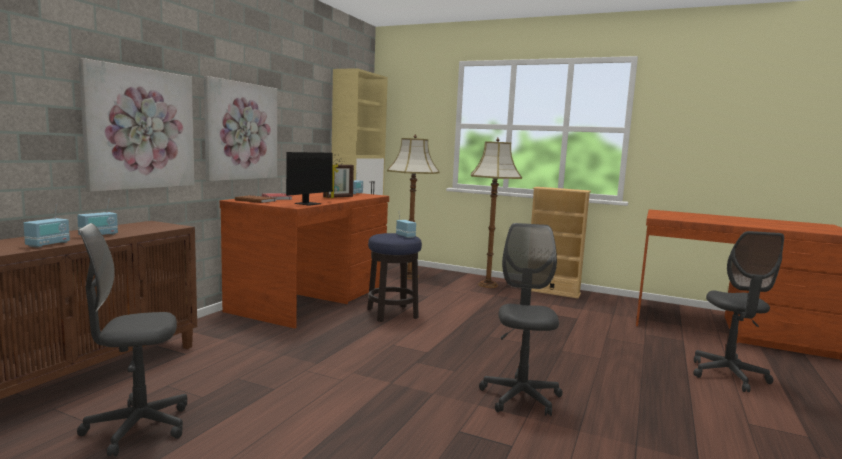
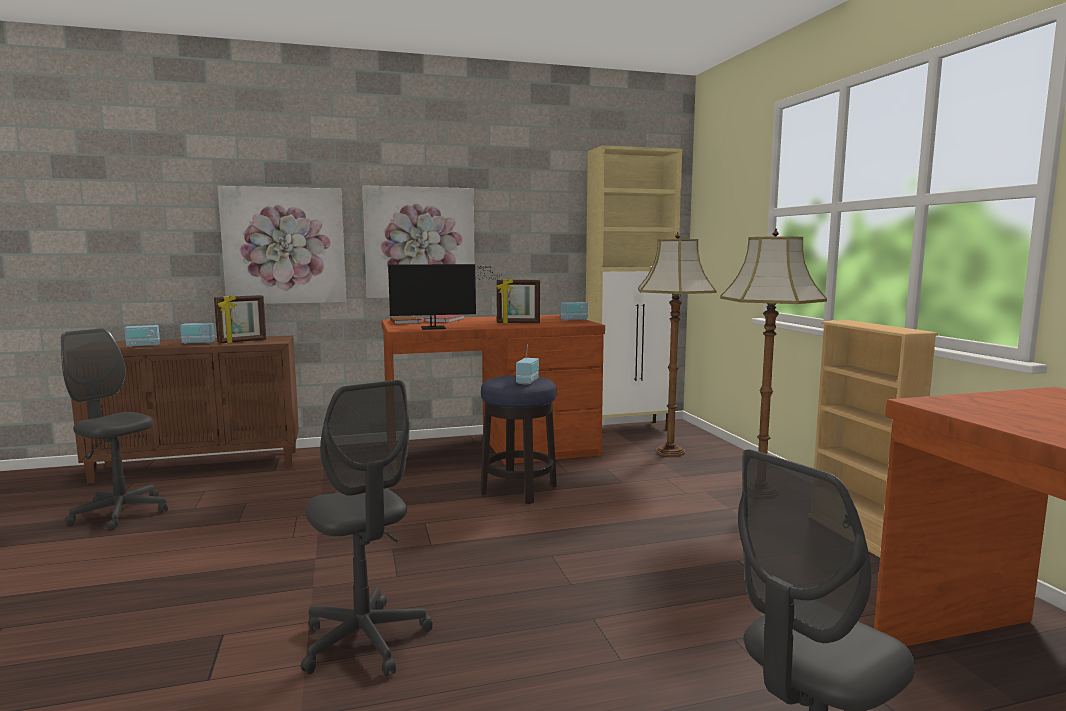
camera: 50 degrees right, 0 degrees up
(139, 229) = (242, 341): none -> picture frame
(520, 397) = (364, 641): grey office chair -> grey office chair turned 90 degrees clockwise

